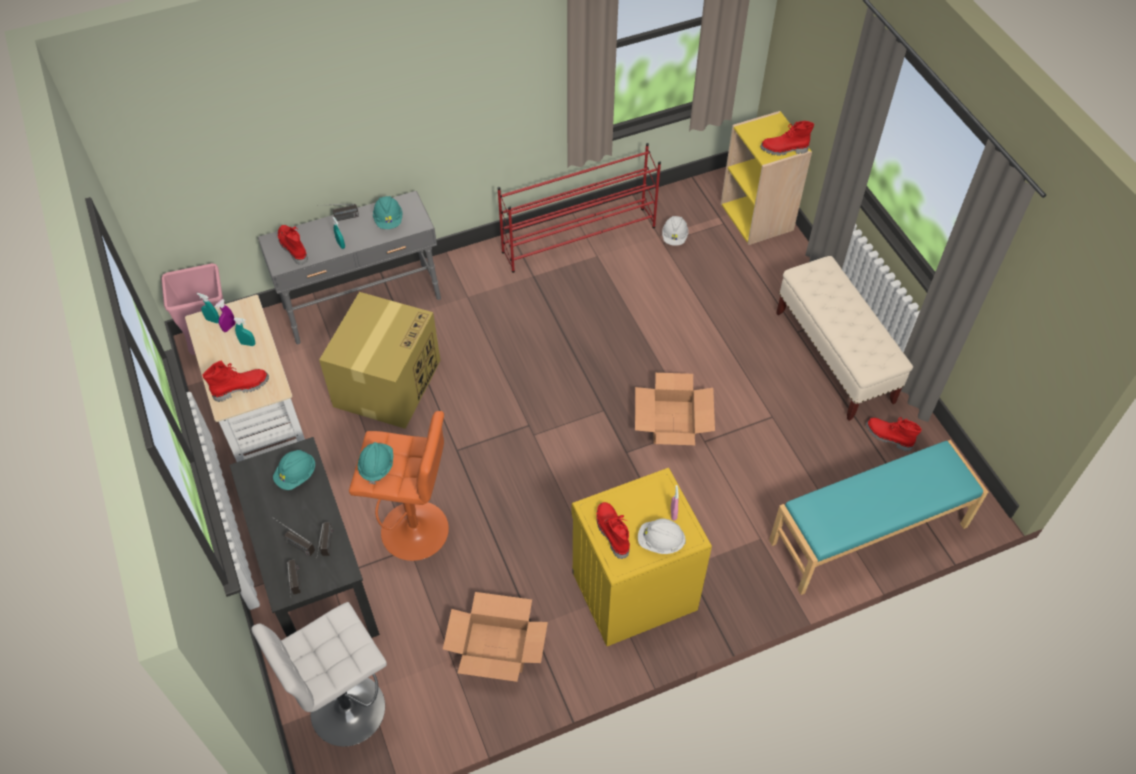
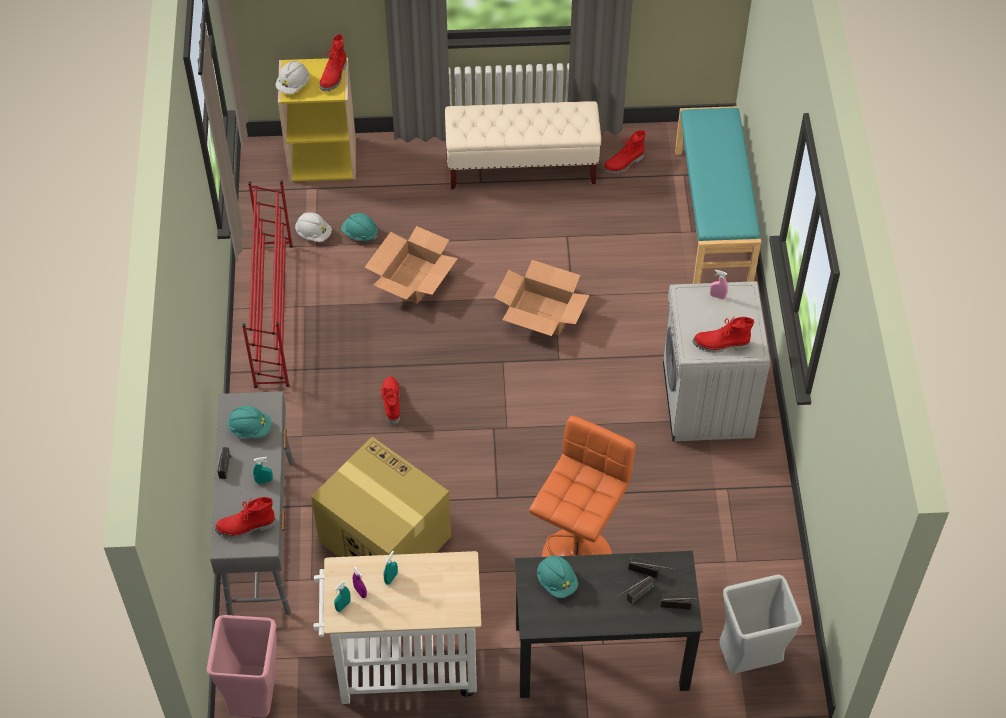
camera: 70 degrees left, 0 degrees up
(241, 387) = (447, 594): red boot -> red boot (391, 403)
(346, 709) = (748, 660): white stool -> grey trash can
(376, 466) = (578, 507): turquoise hard hat -> turquoise hard hat (360, 233)
(496, 647) = (726, 522): cardboard box -> cardboard box (412, 278)
(632, 589) = (705, 401): yellow washing machine -> white washing machine
(660, 542) = (742, 314): white hard hat -> white hard hat (293, 85)

